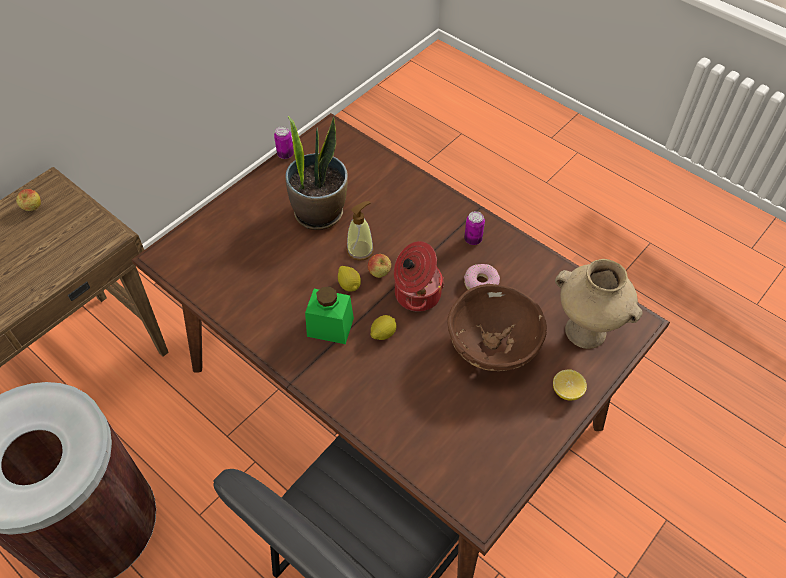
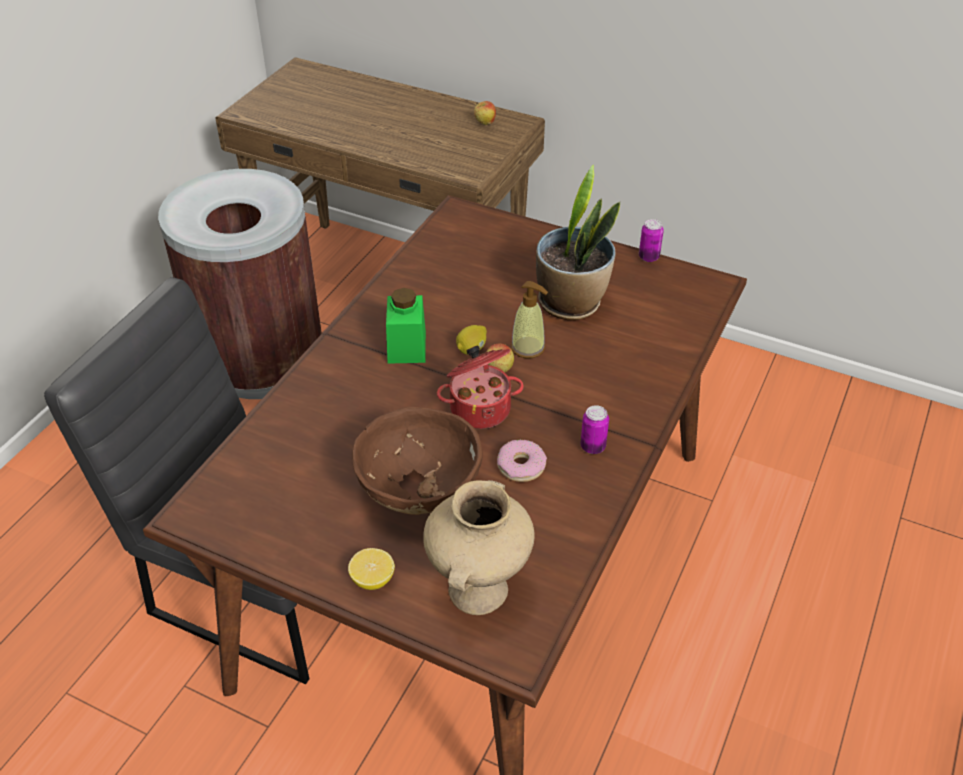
camera: 75 degrees right, 10 degrees down
(383, 334) = (411, 390): lemon -> none

